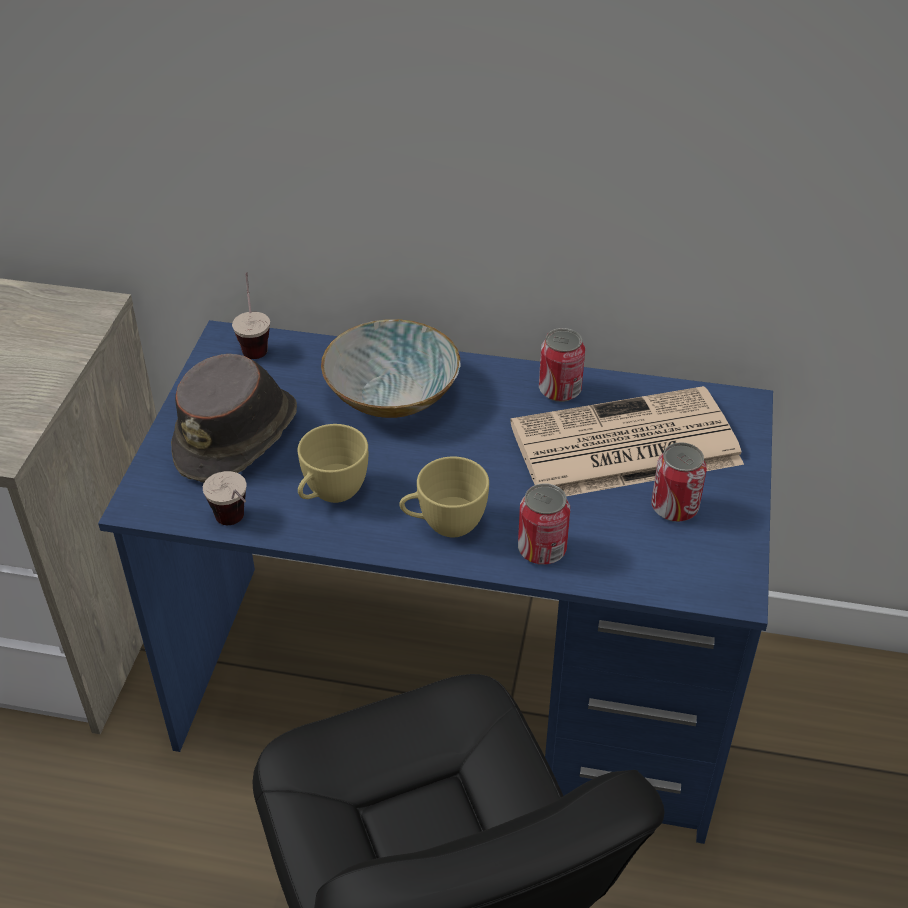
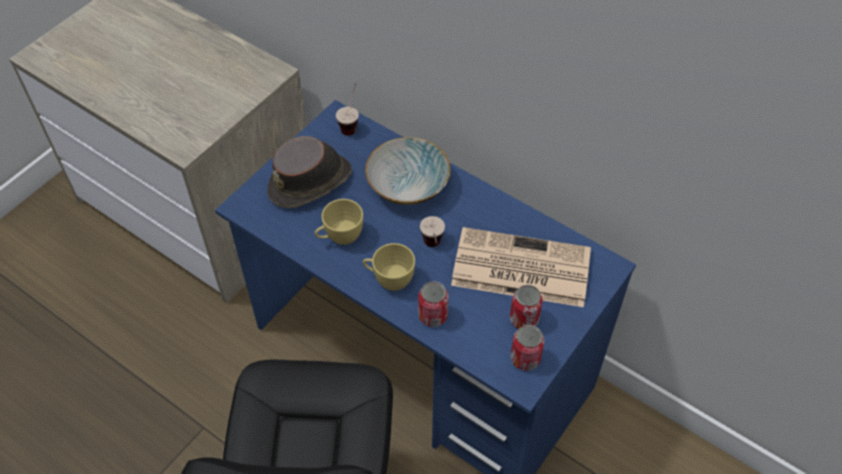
camera: 25 degrees right, 10 degrees up
(237, 527) = (281, 239): cup -> cup (433, 249)
(559, 390) = (505, 217): can -> can (525, 358)

